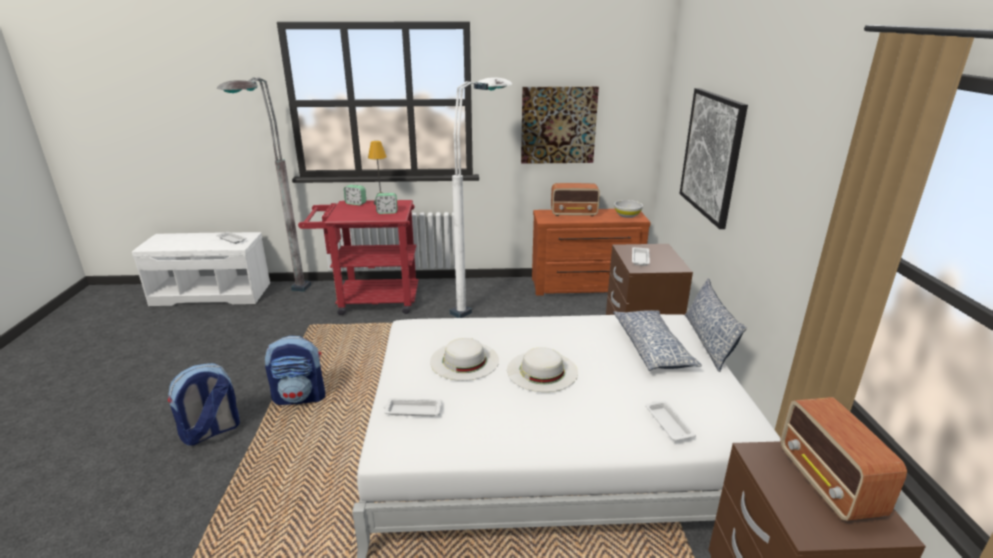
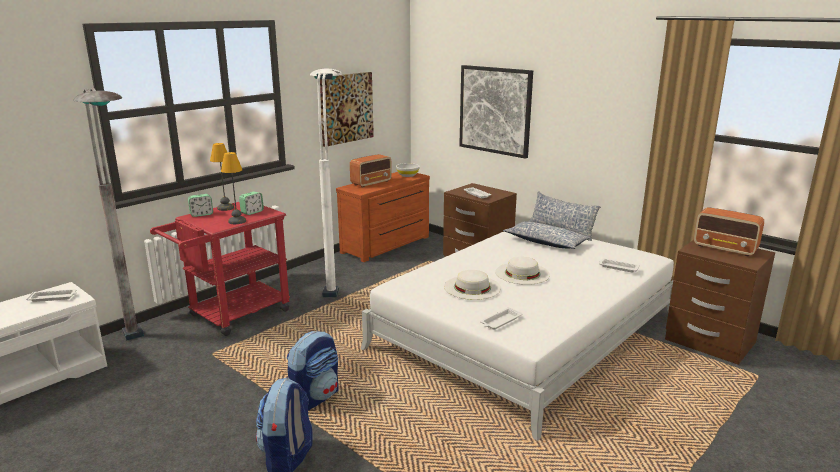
camera: 45 degrees left, 5 degrees down
(360, 216) = (236, 221): none -> table lamp

